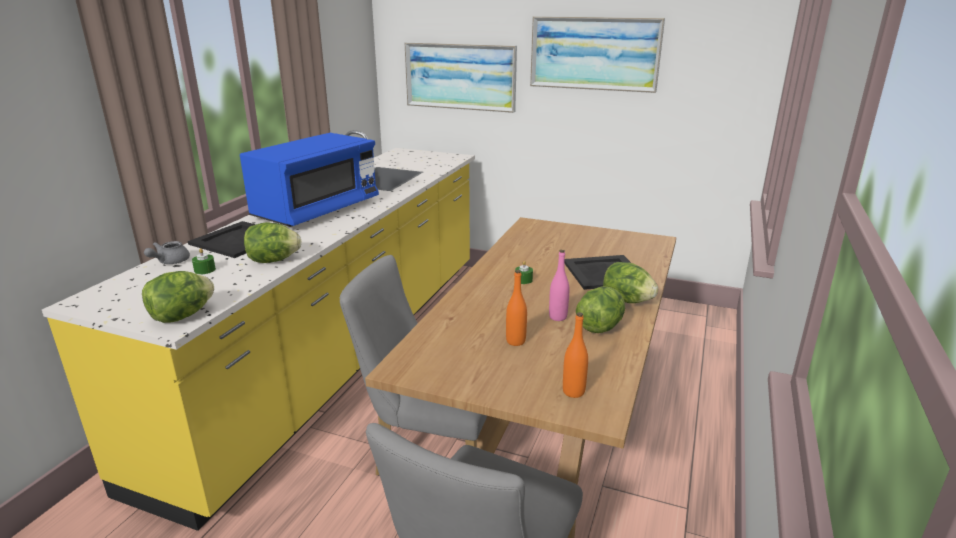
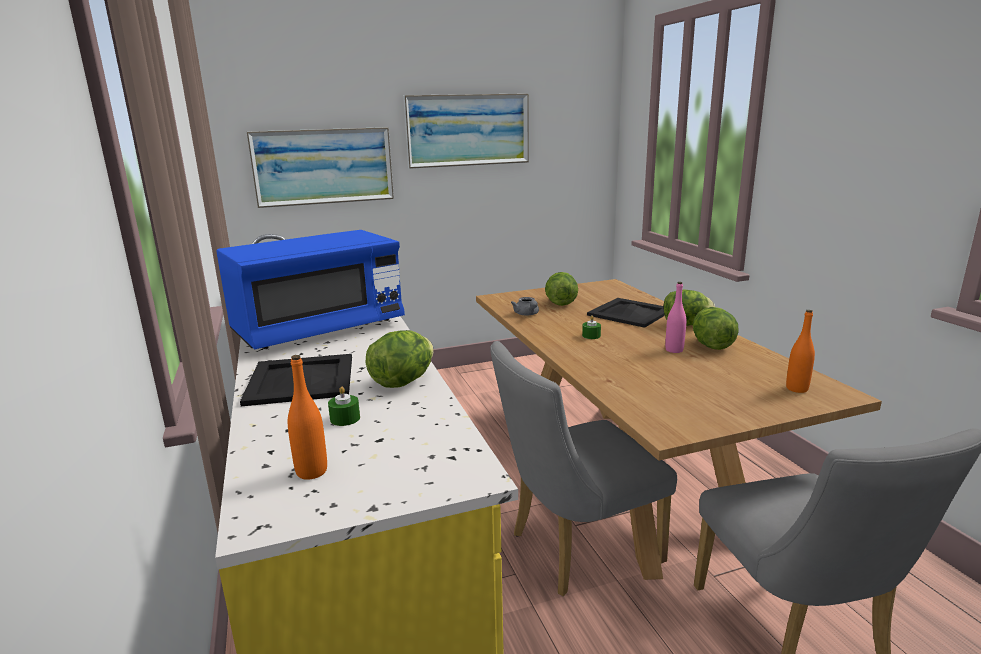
camera: 40 degrees left, 5 degrees down
(169, 262) = (269, 430): grey teapot -> grey teapot (527, 314)
(182, 316) = (453, 465): lettuce -> lettuce (560, 303)
(317, 210) = (319, 329): blue microwave -> blue microwave turned 60 degrees clockwise
(515, 341) = (689, 375): orange bottle -> orange bottle (311, 471)

